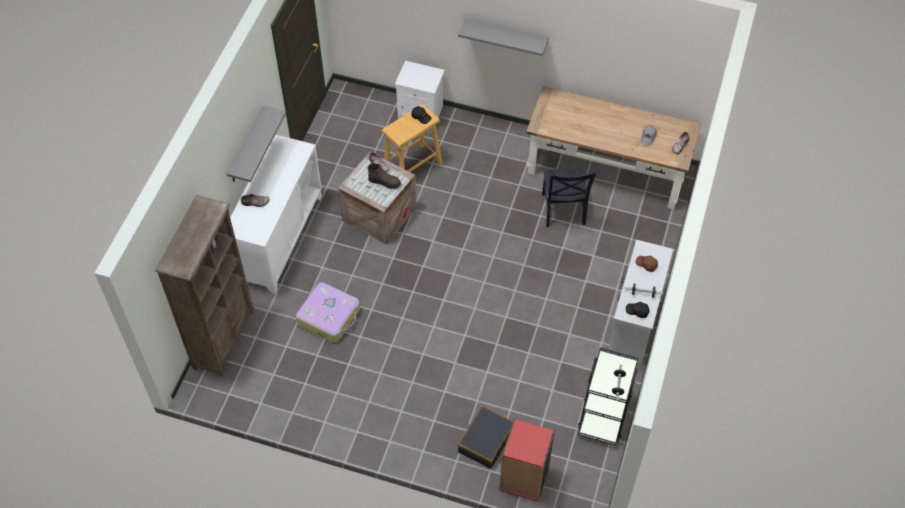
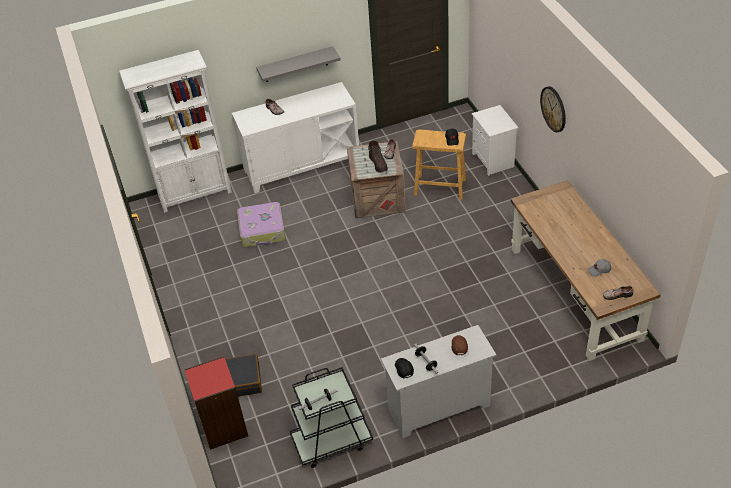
camera: 55 degrees right, 10 degrees down
(224, 338) = (195, 194): brown bookcase -> white bookcase
(506, 35) = (553, 109): grey shelf -> wall clock
(563, 211) = (500, 292): black chair -> none

